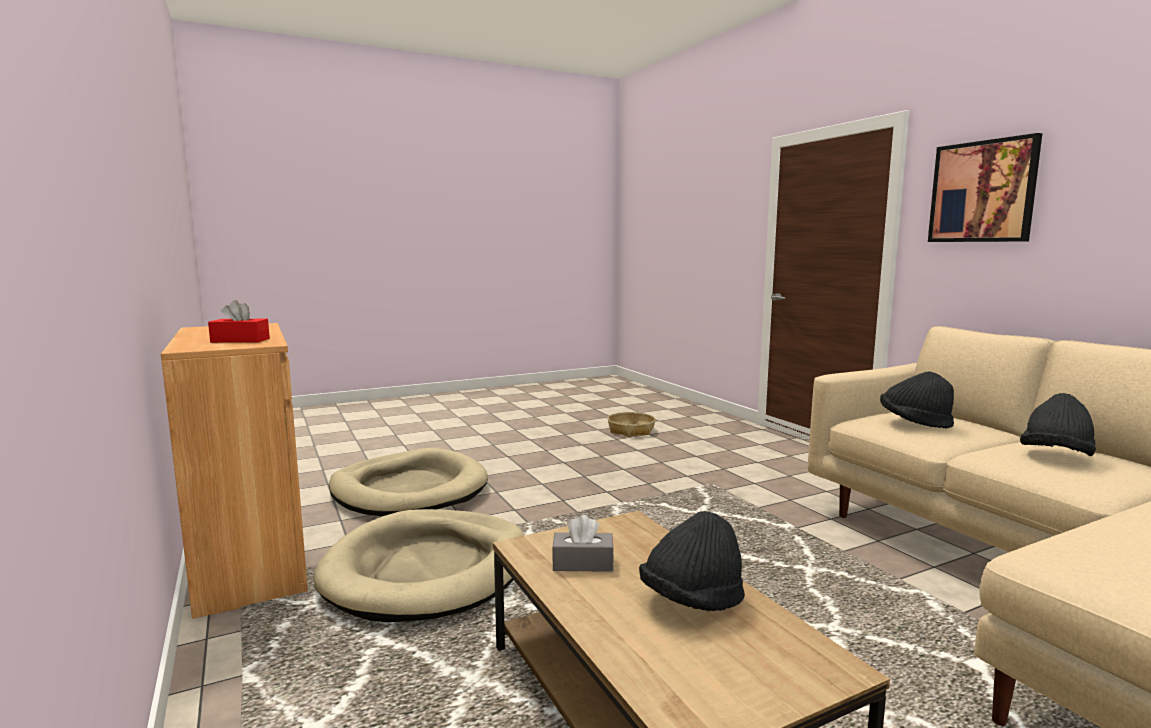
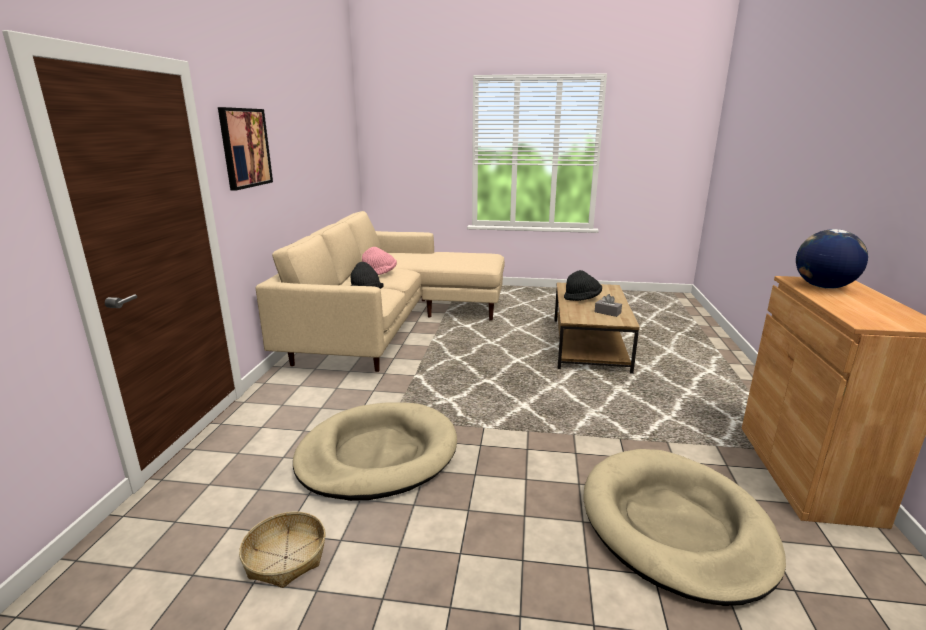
camera: 145 degrees left, 10 degrees up
(240, 340) = (823, 287): red tissue box -> globe
(428, 570) = (661, 420): beige dog bed -> beige dog bed (377, 455)
(1055, 456) = (379, 274): black hat -> pink hat

